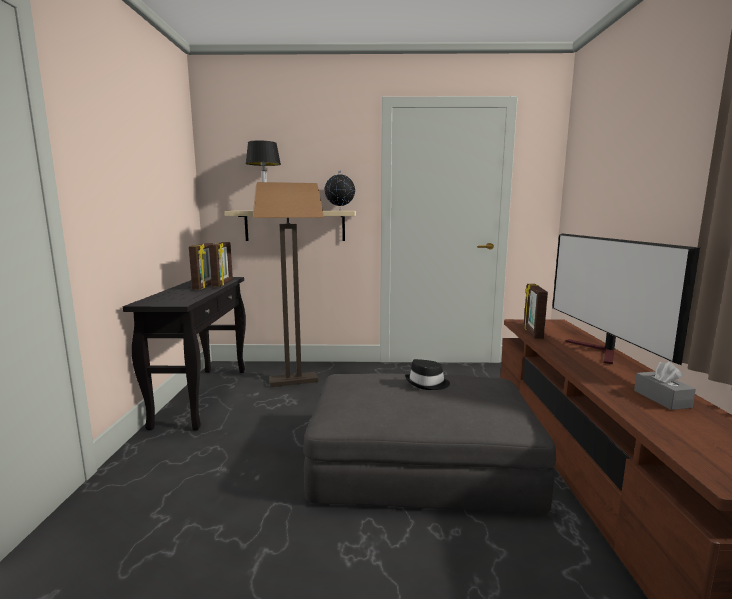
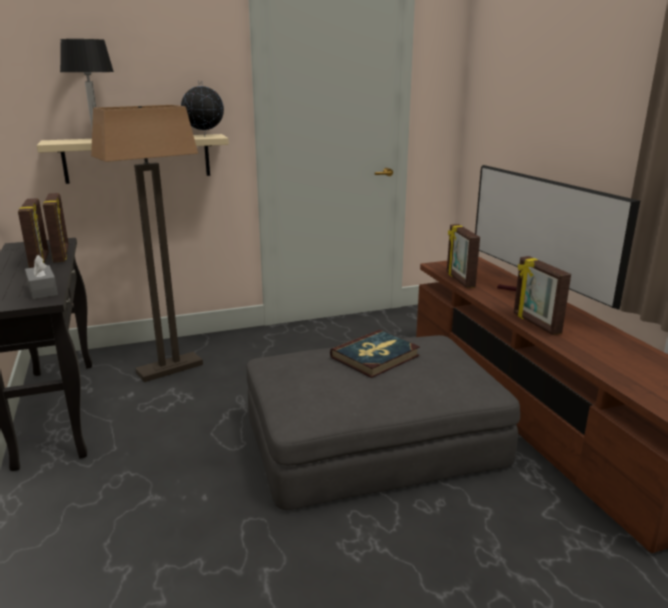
camera: 20 degrees left, 10 degrees up
(427, 383) = (375, 356): black hat -> book
(588, 372) = (535, 323): none -> picture frame
(661, 399) = (607, 344): grey tissue box -> grey tissue box (42, 290)

